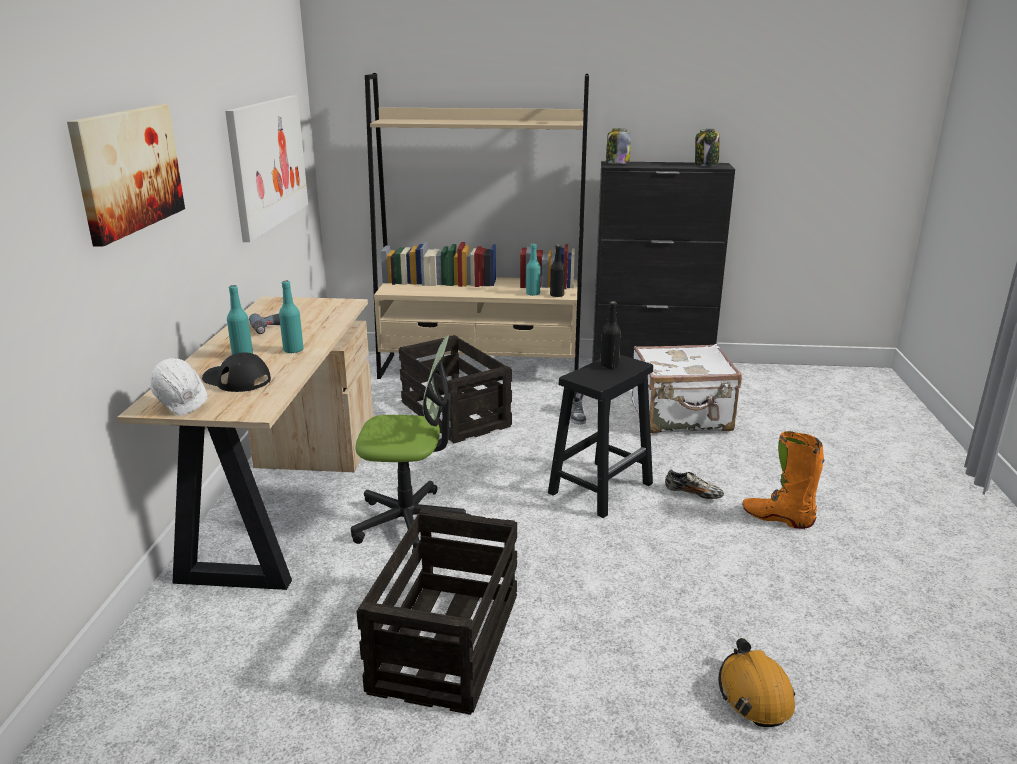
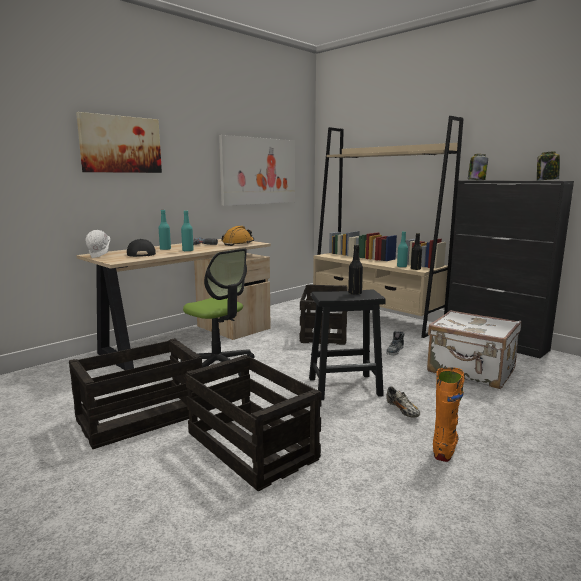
camera: 40 degrees right, 10 degrees down
(631, 607) = (252, 446): none -> crate
(754, 694) = (236, 528): orange hard hat -> orange hard hat (238, 243)
(777, 518) = (445, 447): orange boot -> orange boot turned 45 degrees clockwise

